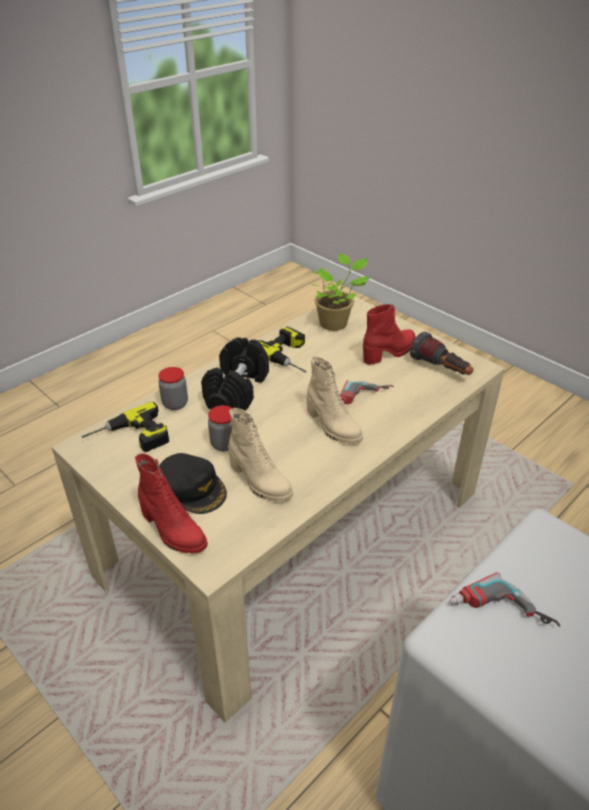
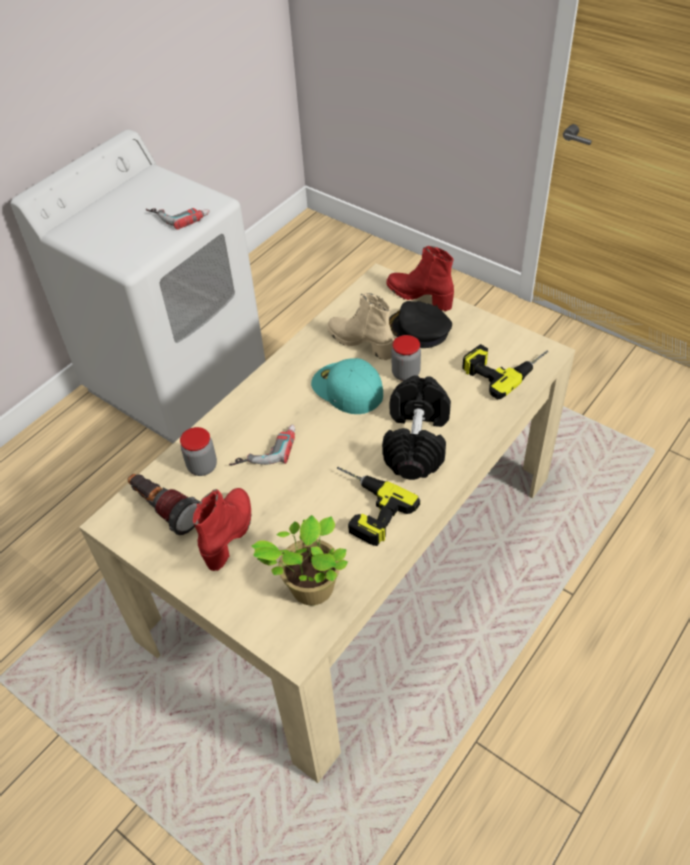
camera: 175 degrees right, 10 degrees up
(175, 404) = (479, 413): jar -> jar (202, 466)
(285, 438) = (346, 388): none -> turquoise cap
(332, 426) = (299, 408): beige boot -> none
(389, 352) = (229, 533): red boot -> red boot turned 150 degrees clockwise

